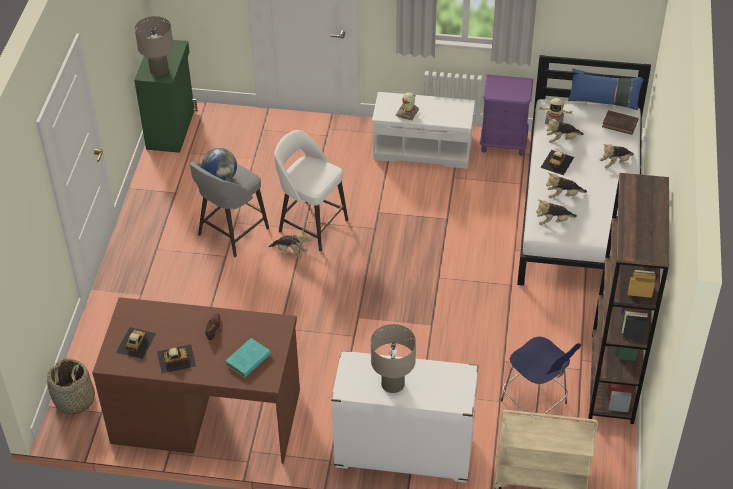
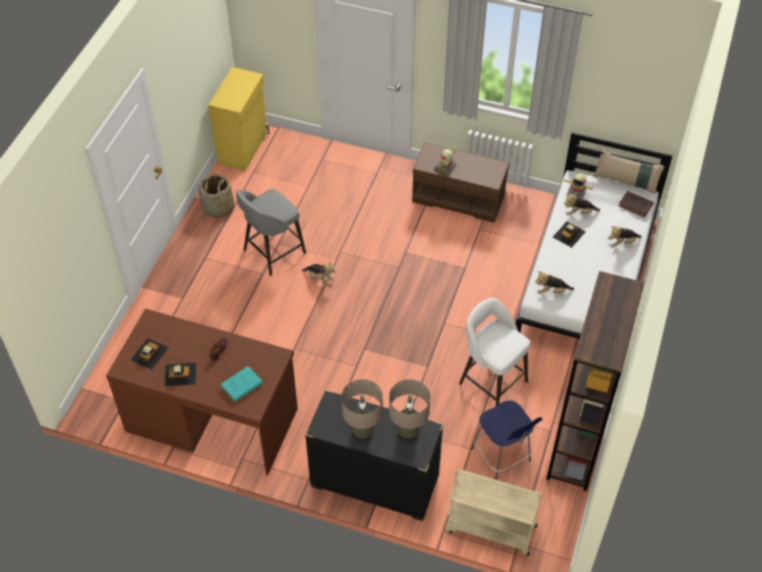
camera: 10 degrees right, 5 degrees up
(74, 400) = (104, 386): basket -> basket (218, 208)
(159, 69) = (231, 98): beige table lamp -> beige table lamp (408, 429)
(172, 129) = (243, 148): green cabinet -> yellow cabinet
(220, 178) = (263, 206): globe -> none
(311, 225) = (343, 256): white stool -> white stool (491, 381)
(403, 452) = (374, 482): white dresser -> black dresser
(423, 149) = (459, 198): white bench -> brown bench
(503, 143) = (532, 203): purple nightstand -> none
(563, 195) = (567, 267): plush toy -> none
(603, 102) = (626, 181): blue pillow -> beige pillow

